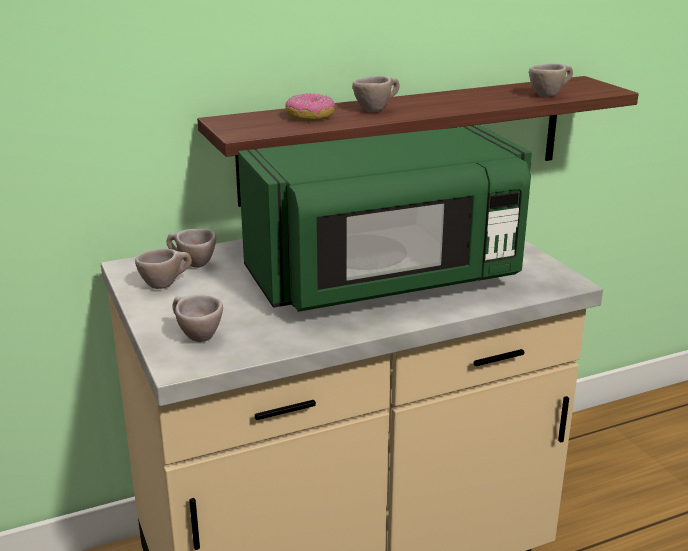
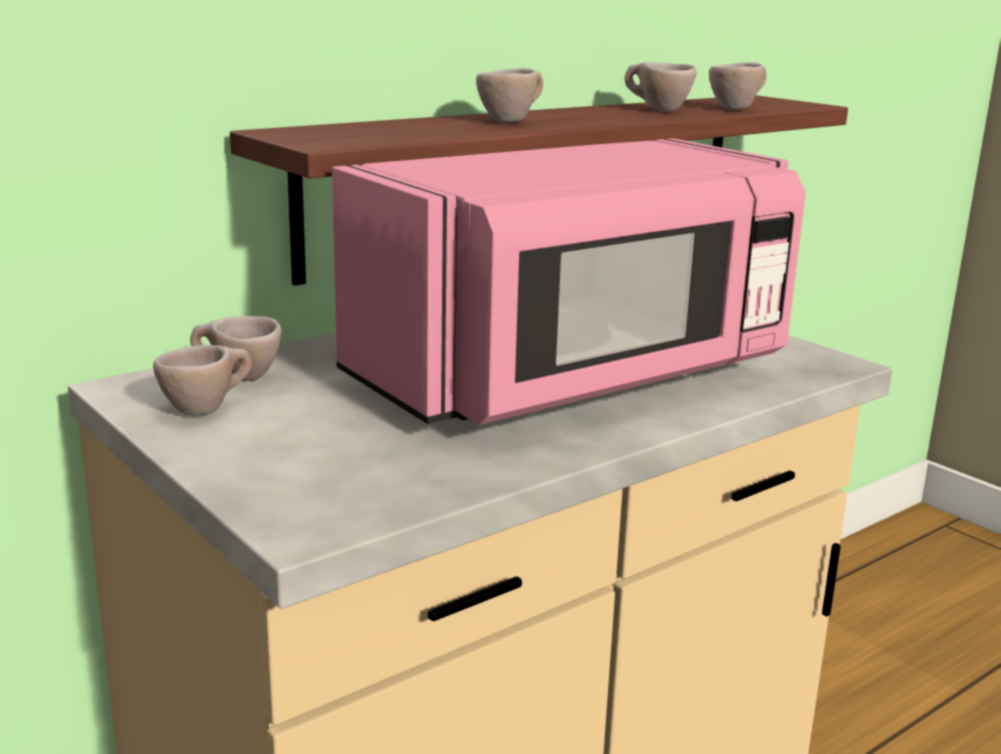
camera: 15 degrees left, 5 degrees down
(195, 336) = (306, 482): beige cup -> beige cup (656, 110)
(310, 116) = (417, 127): donut -> none
(387, 280) = (574, 378): green microwave -> pink microwave

